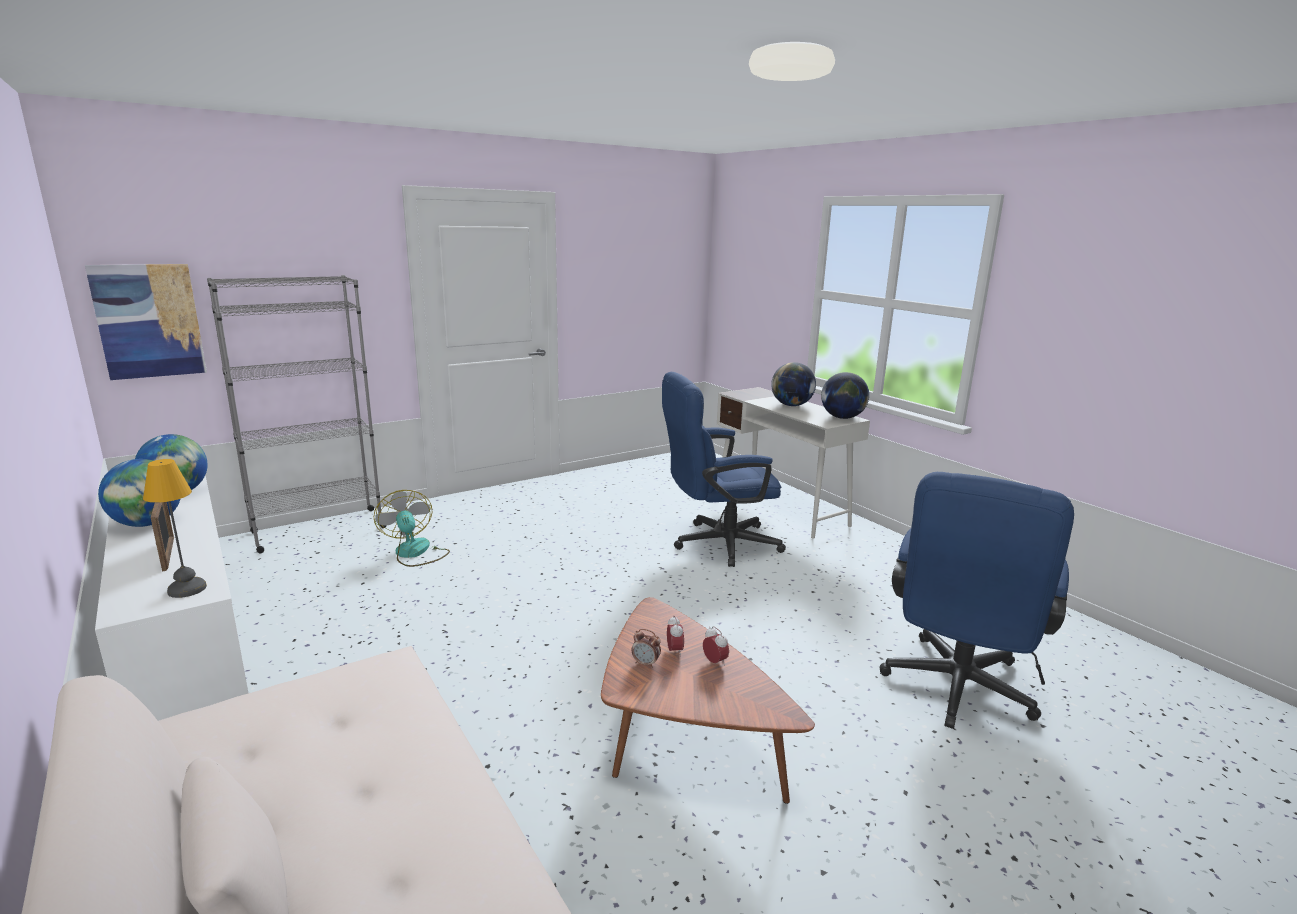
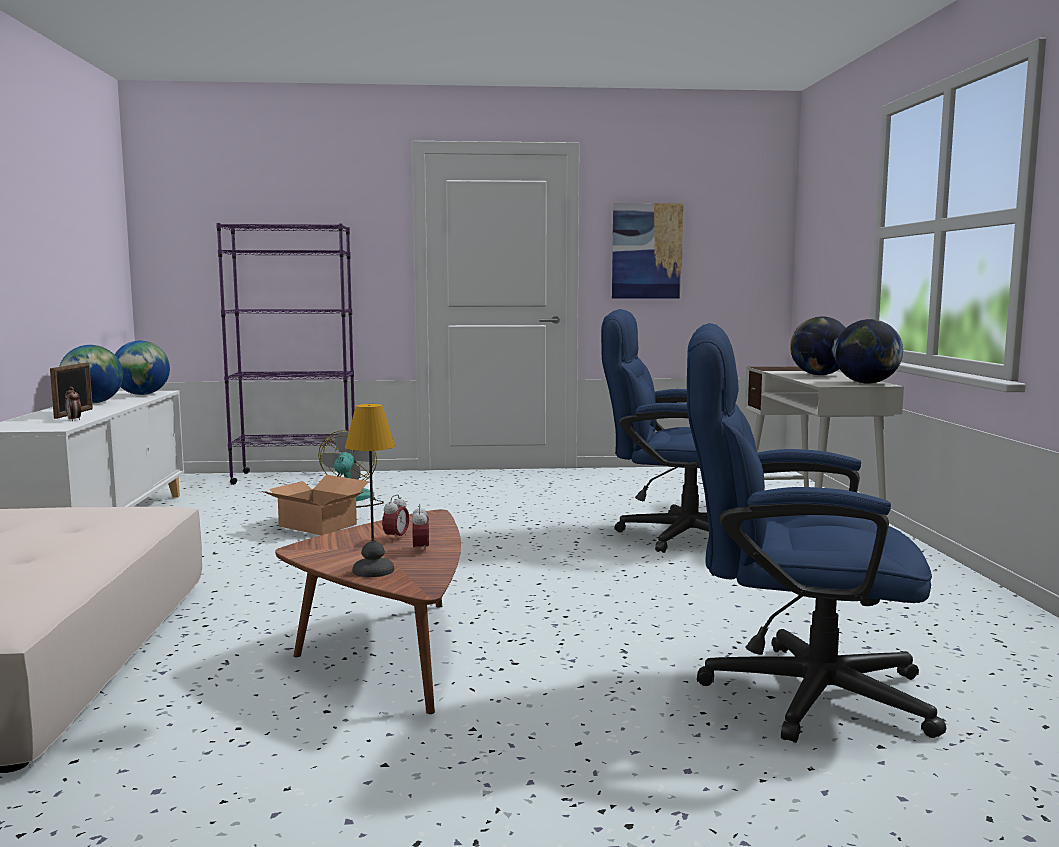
camera: 30 degrees right, 10 degrees down
(149, 321) = (184, 263): picture -> picture (647, 251)
(186, 589) = (50, 425): table lamp -> table lamp (373, 570)
(318, 530) = (296, 477): grey bookcase -> purple bookcase
(425, 596) = (318, 525): none -> cardboard box
(646, 663) = (354, 540): alarm clock -> alarm clock (74, 420)
(955, 691) = (793, 691): blue office chair -> blue office chair turned 45 degrees clockwise

